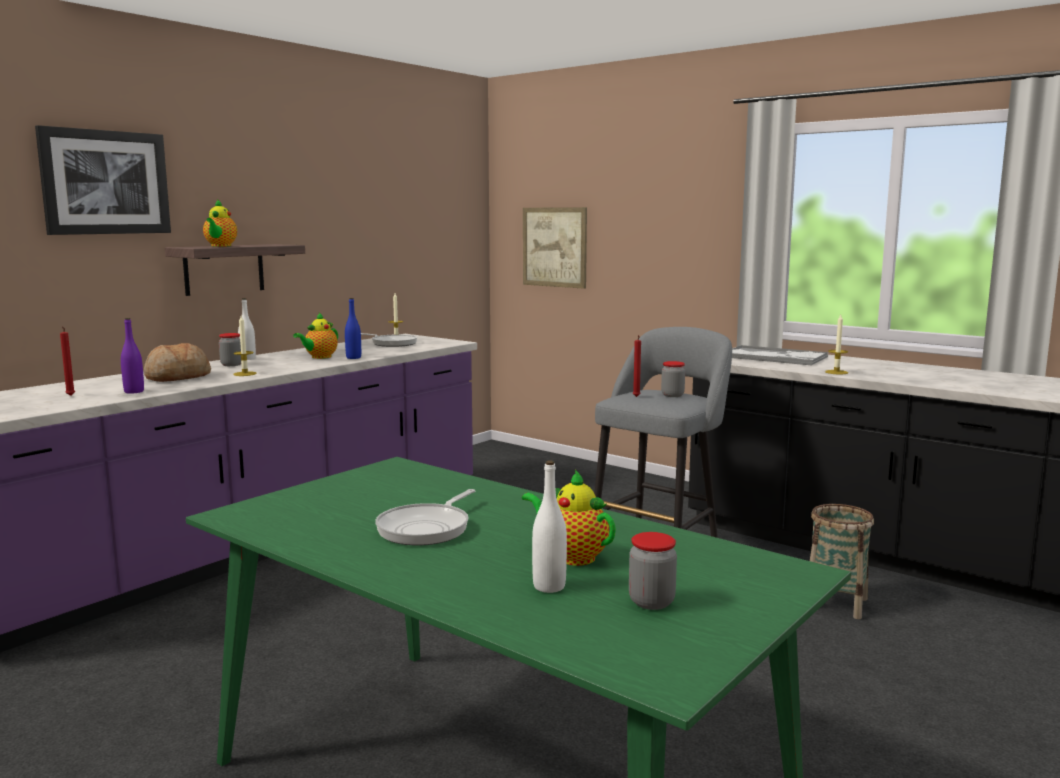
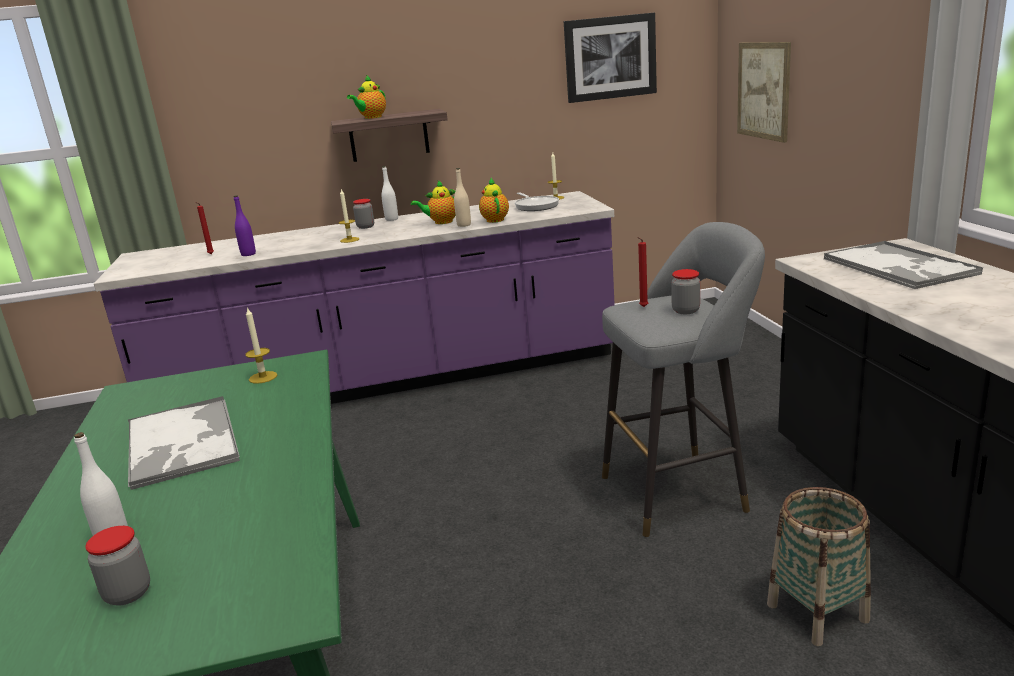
camera: 40 degrees right, 10 degrees up
(105, 182) = (274, 70): picture -> picture (610, 58)
(177, 377) = (304, 239): bread -> none
(353, 357) = (464, 225): blue bottle -> beige bottle
(427, 528) = (182, 443): frying pan -> tray
(571, 556) = (193, 513): teapot -> teapot (494, 219)
(836, 372) = (920, 308): candle -> candle (263, 377)

